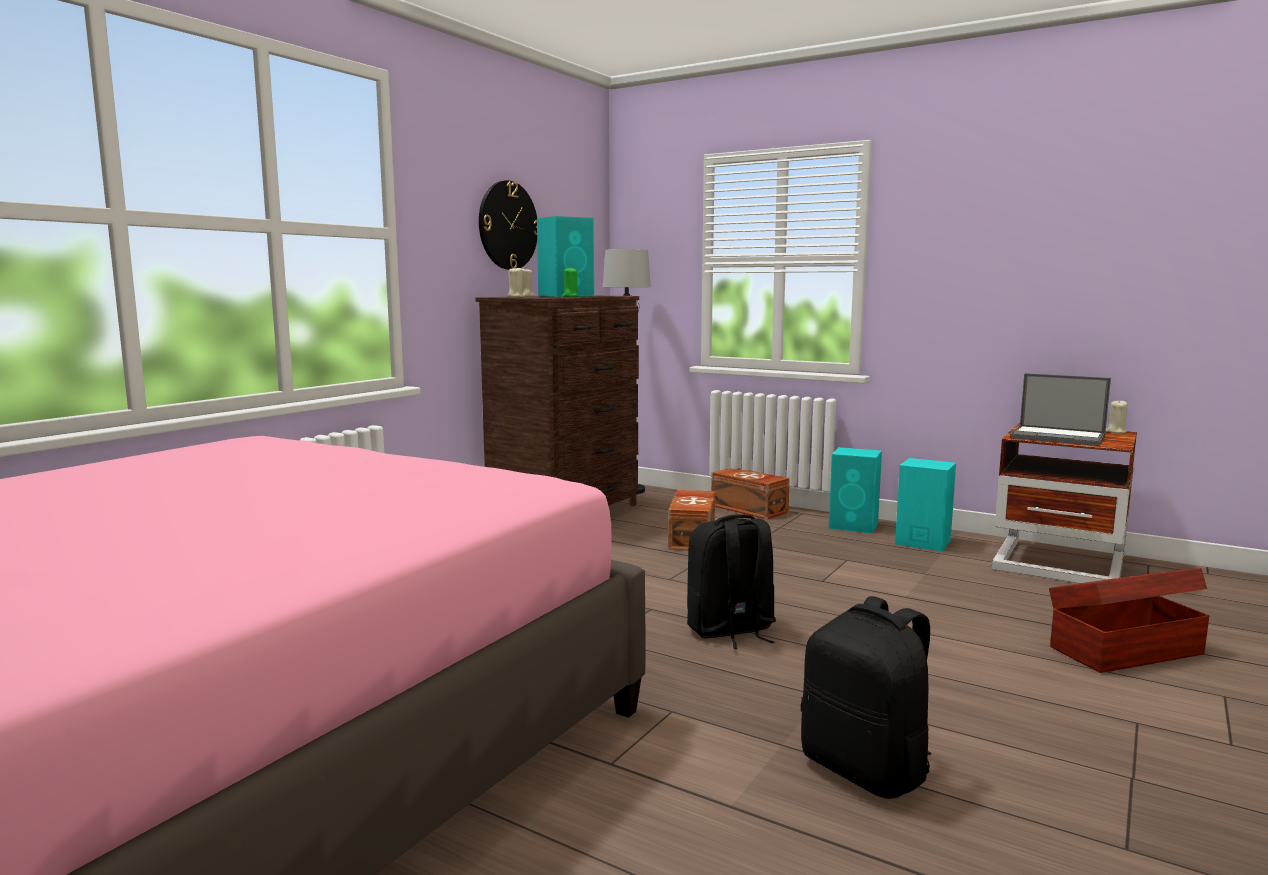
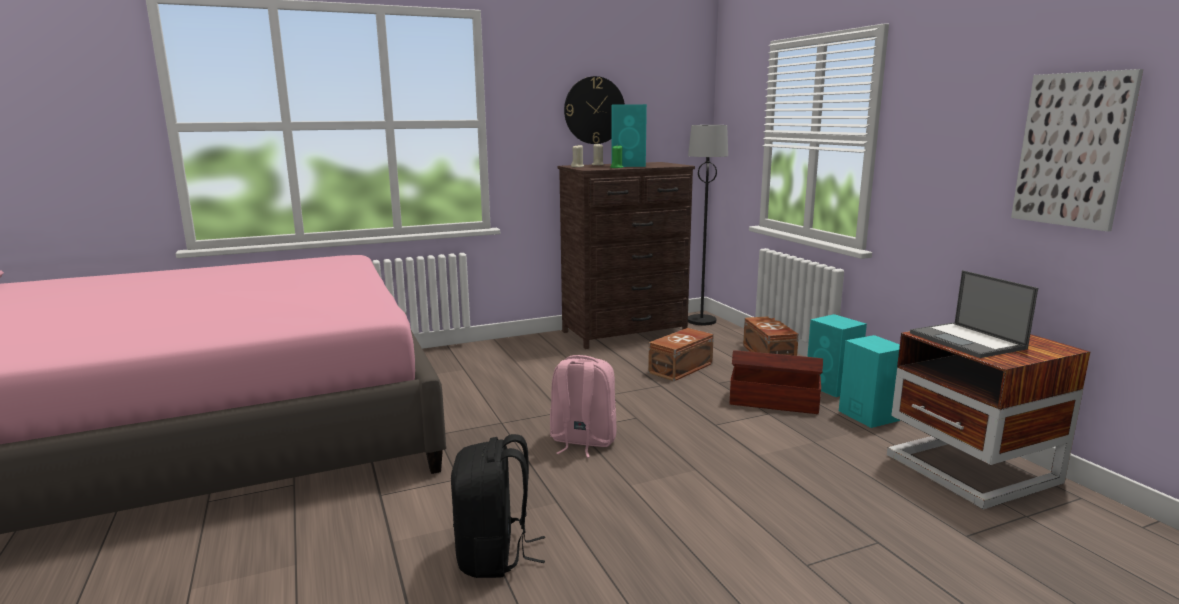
camera: 35 degrees right, 5 degrees up
(730, 631) = (582, 441): black backpack -> pink backpack
(1094, 257) = (1073, 150): none -> picture
(1115, 432) = (1061, 346): beige candle -> none
(1123, 650) = (864, 557): brown storage box -> brown storage box (773, 401)

